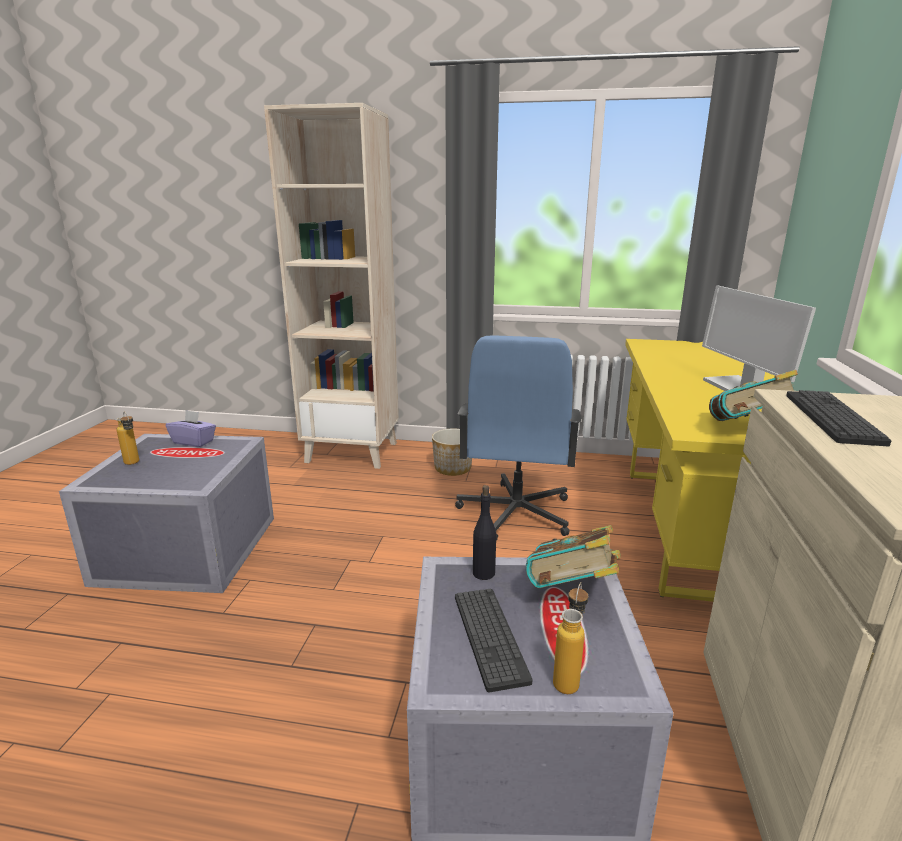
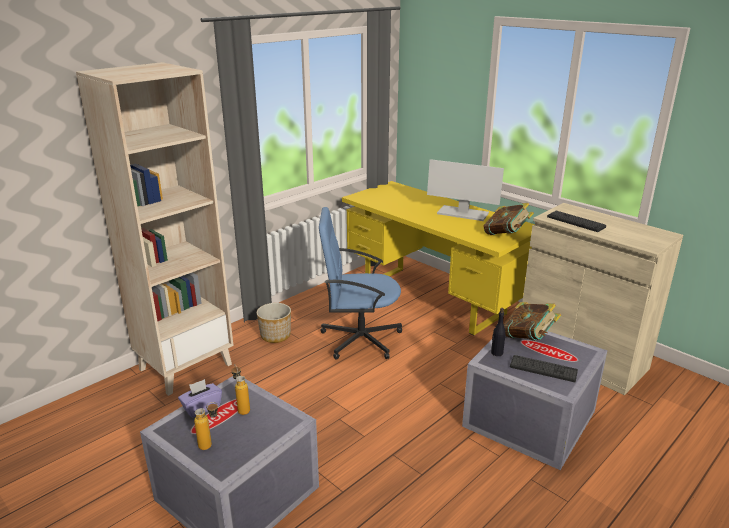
camera: 55 degrees left, 5 degrees up
(515, 514) = (359, 339): blue office chair -> blue office chair turned 135 degrees clockwise
(568, 677) = (578, 362): bottle -> bottle (242, 408)

